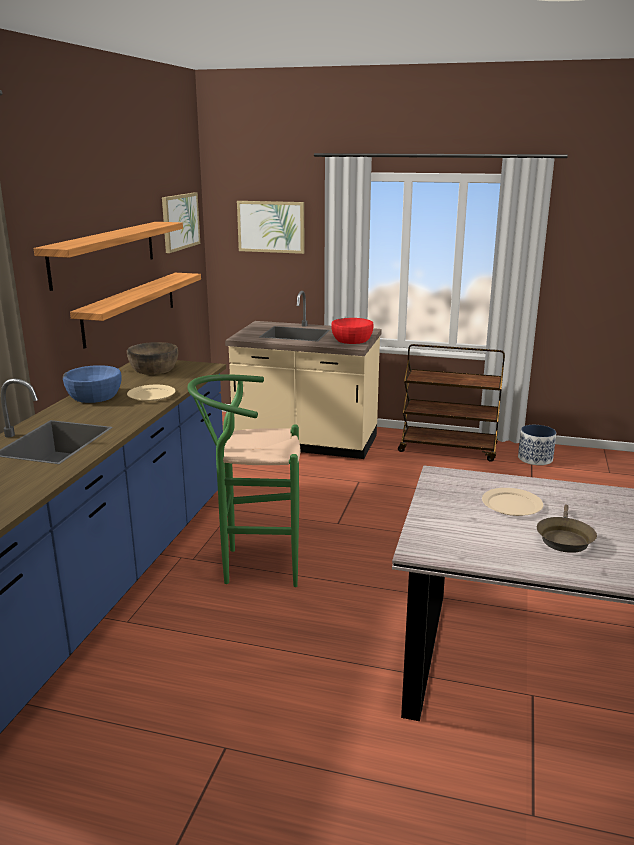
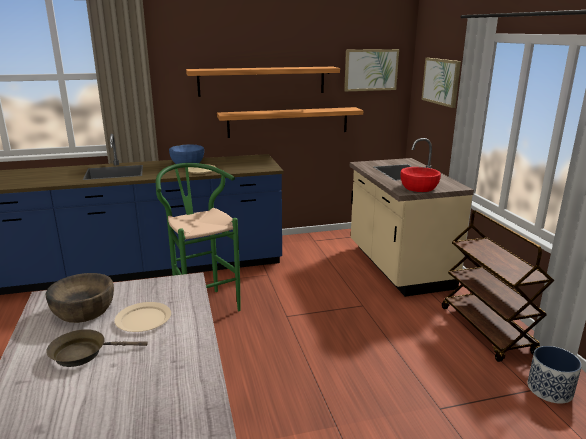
camera: 60 degrees right, 0 degrees up
(154, 369) = (249, 161): brown bowl -> brown bowl (83, 310)

